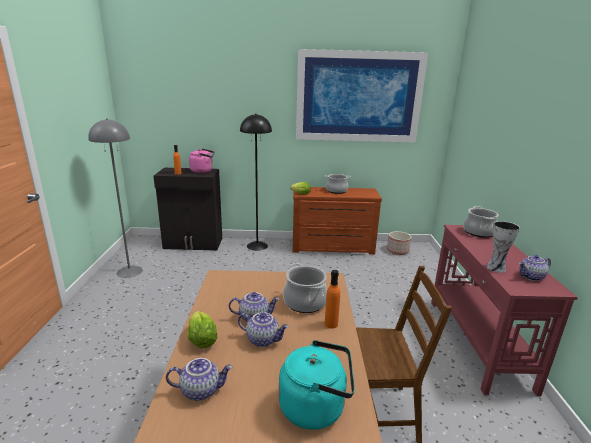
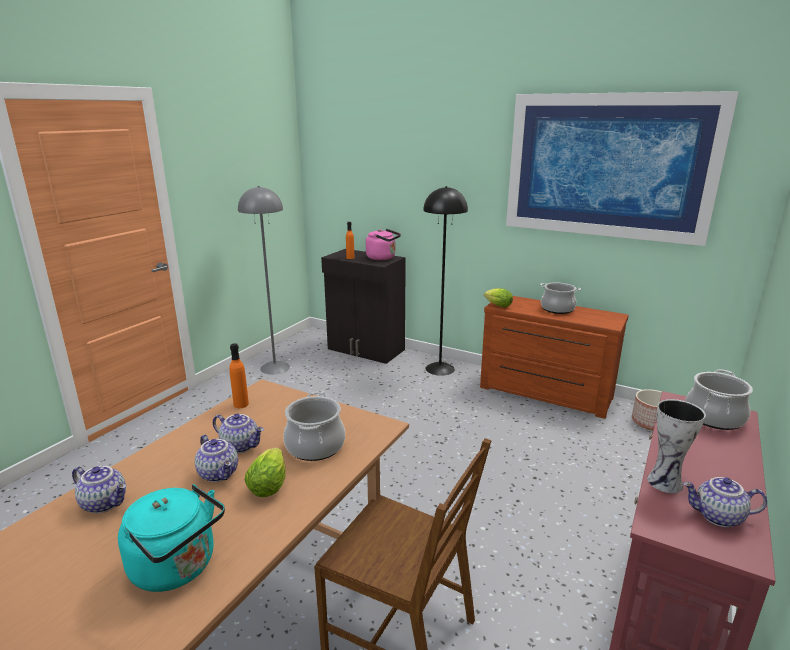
camera: 30 degrees right, 0 degrees up
(201, 338) = (166, 451): lettuce -> lettuce (270, 484)
(331, 324) = (311, 482): orange bottle -> orange bottle (241, 404)

